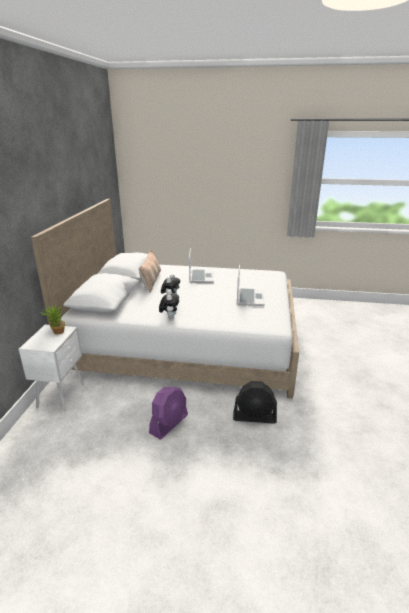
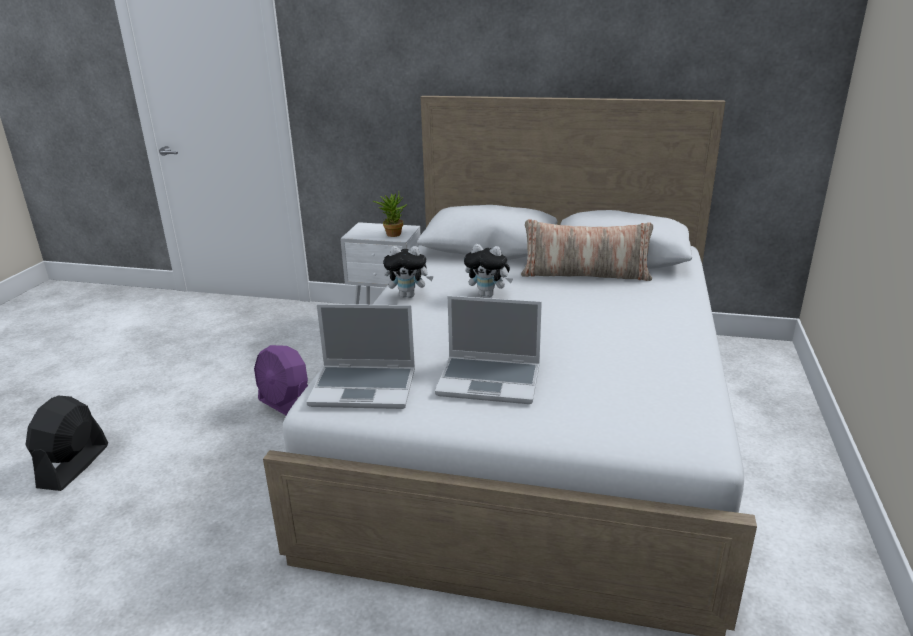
camera: 95 degrees right, 0 degrees up
(200, 277) = (622, 324): laptop -> laptop (365, 388)
(254, 417) = (257, 498): black fan -> black fan (73, 466)

